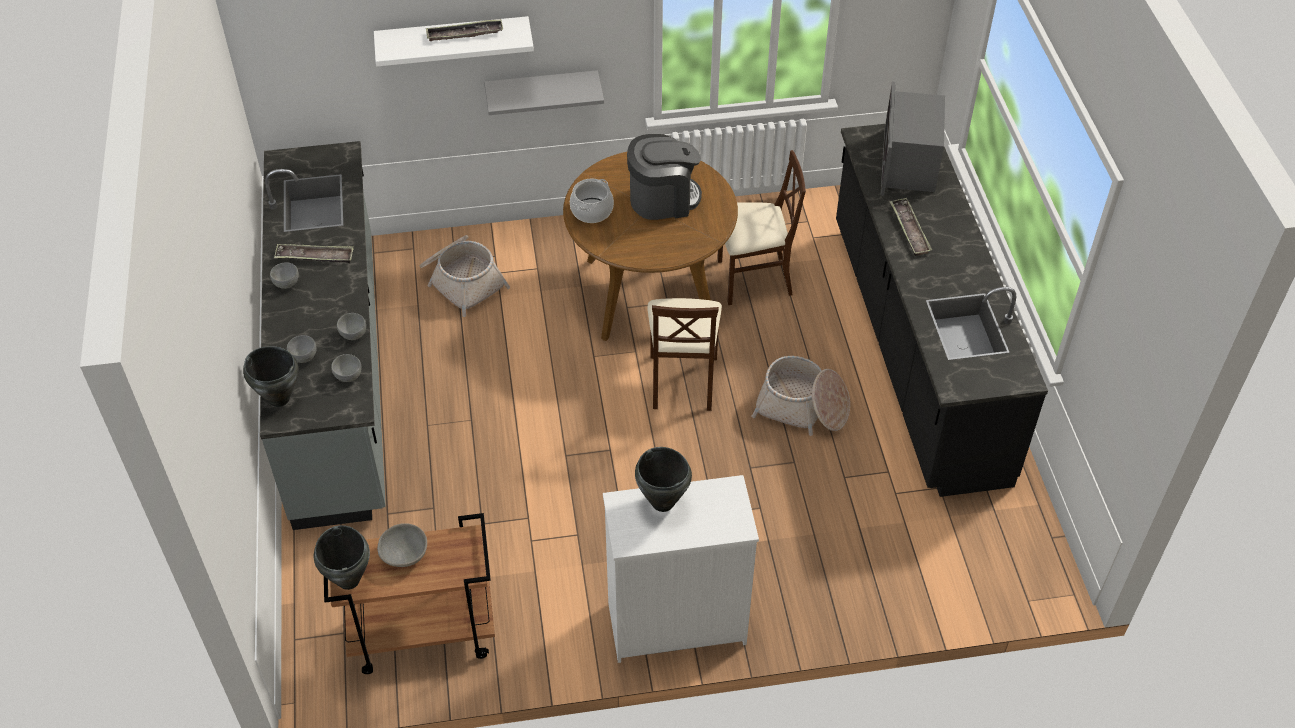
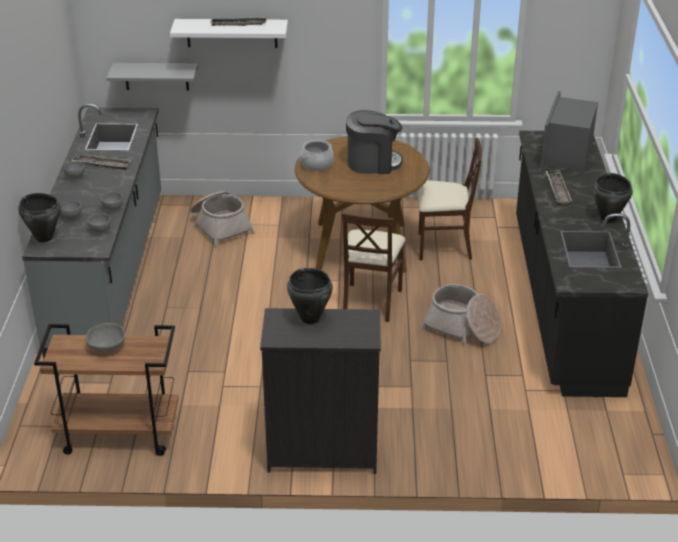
camera: 10 degrees right, 15 degrees down
(349, 580) = (59, 357): black cooking pot -> black cooking pot (608, 218)
(542, 91) = (295, 84): grey shelf -> grey shelf (156, 76)
(675, 623) = (321, 452): white dresser -> black dresser

